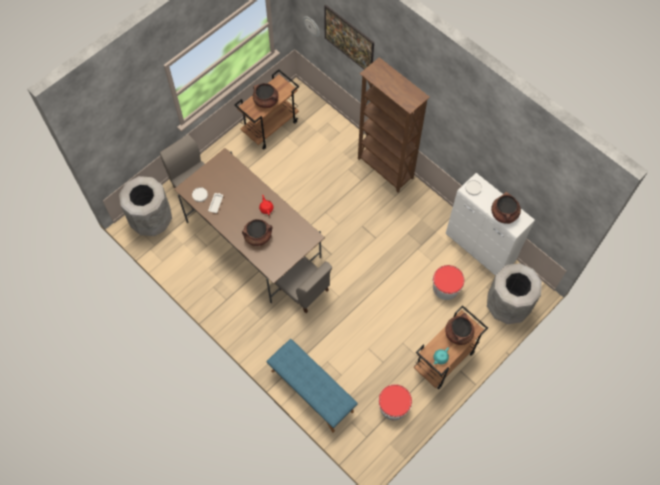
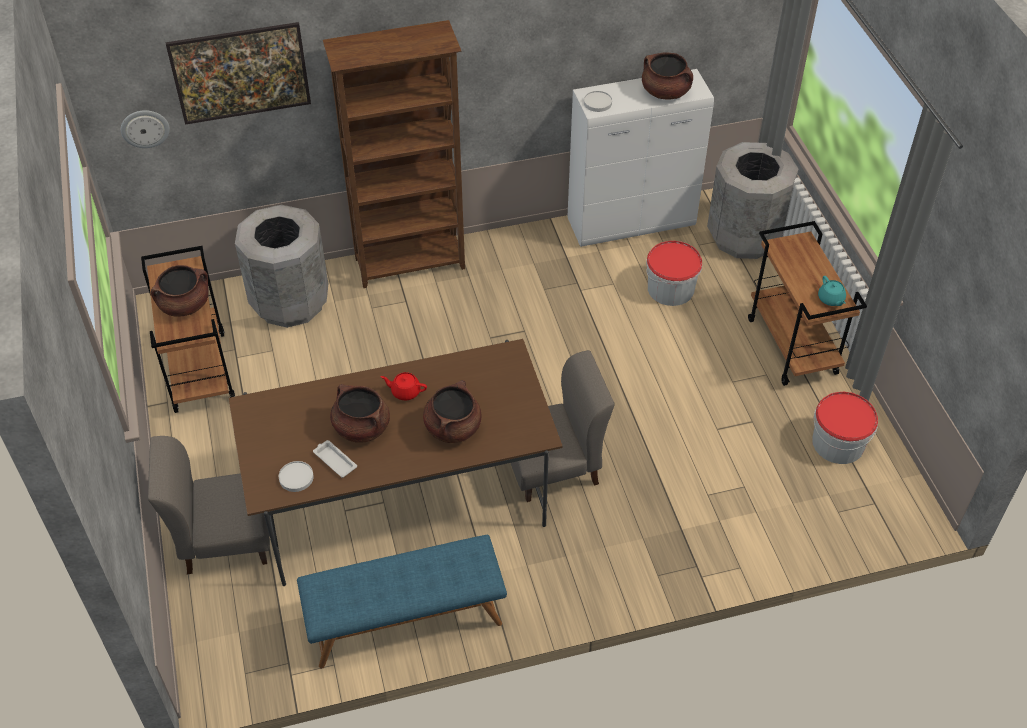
camera: 60 degrees left, 15 degrees down
(151, 220) = (229, 644): grey trash can -> grey trash can (290, 302)
(311, 391) = (751, 542): blue bench -> blue bench (405, 621)
(458, 333) = (800, 261): brown cooking pot -> brown cooking pot (361, 428)

